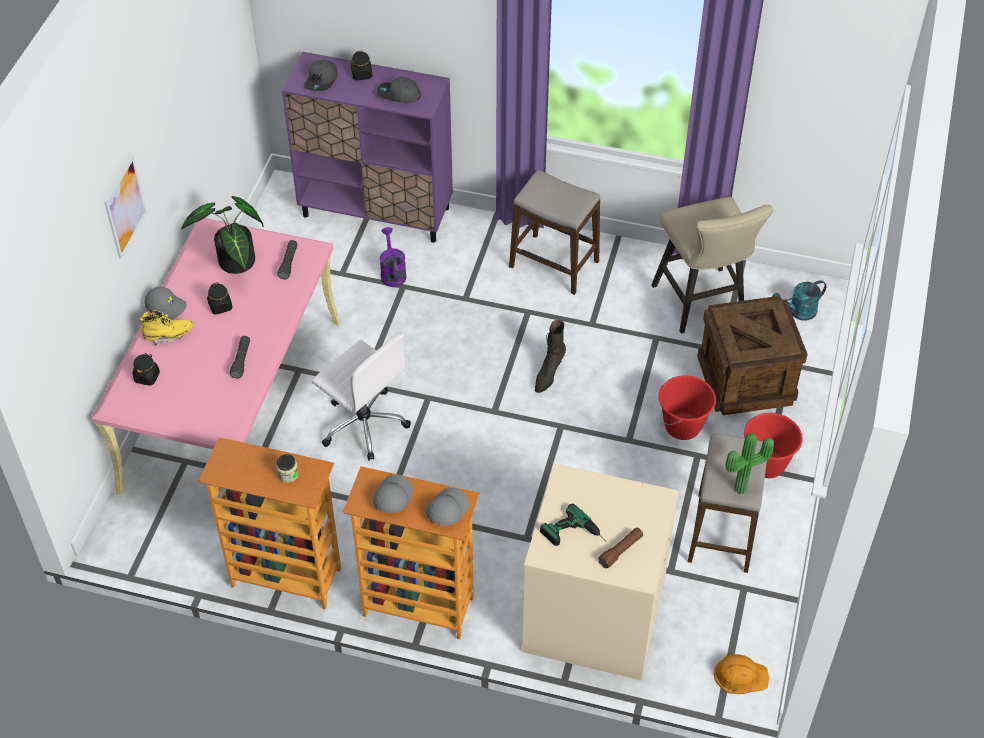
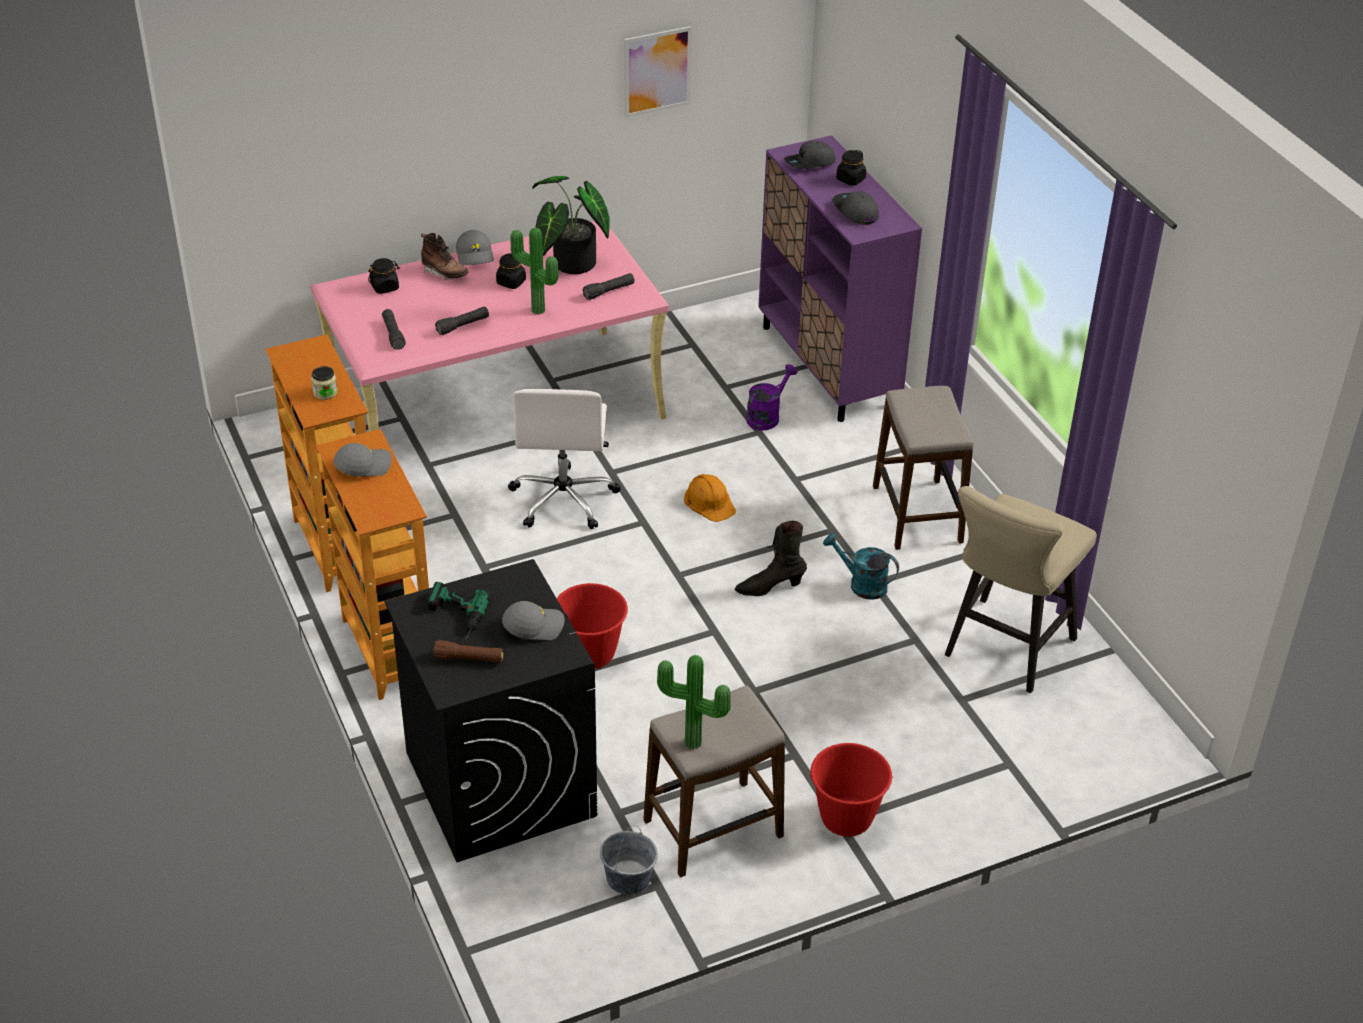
camera: 50 degrees right, 10 degrees down
(125, 207) = (465, 113): picture -> picture (657, 71)
(169, 335) = (444, 273): yellow boot -> brown boot
(209, 403) = (393, 334): none -> black flashlight
(269, 313) = (536, 312): none -> potted plant
(446, 509) = (383, 506): grey cap -> grey cap (533, 625)
(593, 617) = (499, 783): beige washing machine -> black washing machine
(683, 426) = (820, 723): red bucket -> red bucket (591, 654)
(726, 599) = (628, 878): none -> grey bucket
(740, 675) = (538, 942): orange hard hat -> orange hard hat (710, 501)
(747, 380) = (945, 741): crate -> none
(798, 312) = (1095, 733): turquoise watering can -> turquoise watering can (861, 584)

